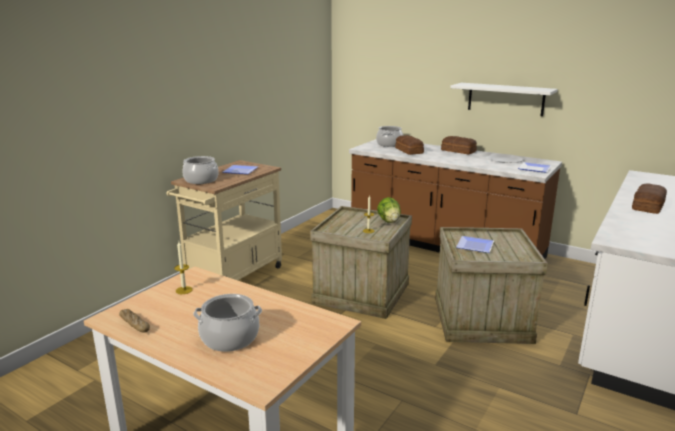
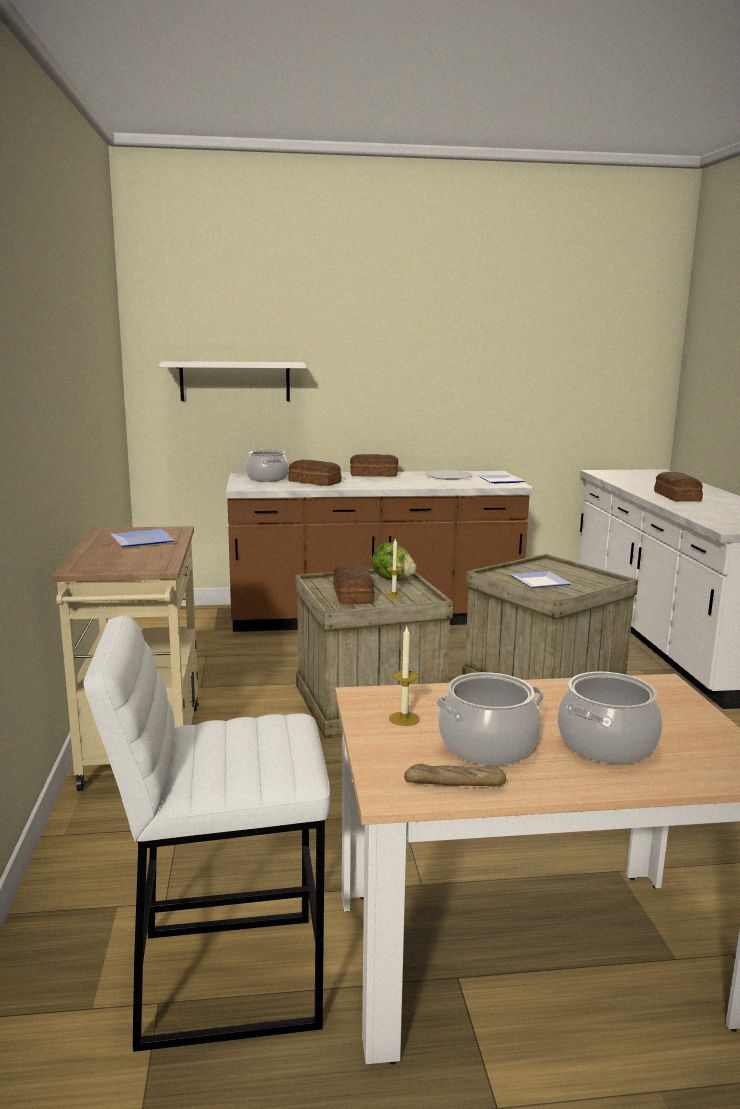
camera: 40 degrees left, 5 degrees down
(122, 384) = (223, 979): none -> white stool
(201, 180) = (109, 563): cooking pot -> cooking pot (487, 745)
(349, 224) = (354, 594): none -> bread
(505, 99) = (422, 395): white shelf -> white shelf (235, 381)

